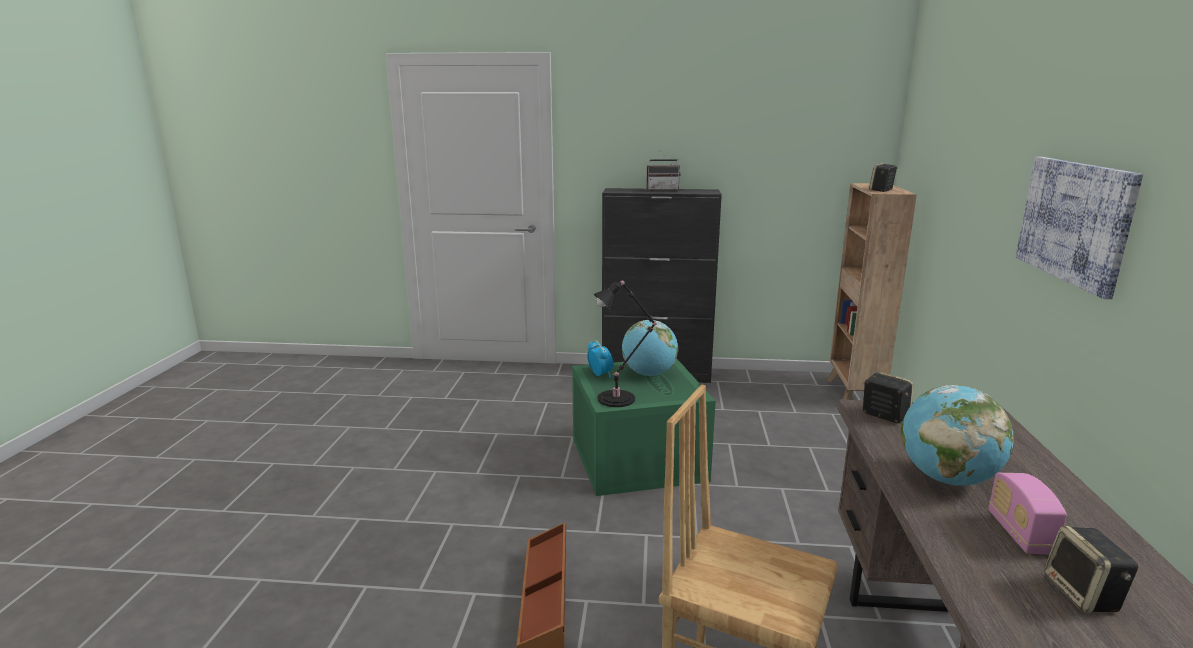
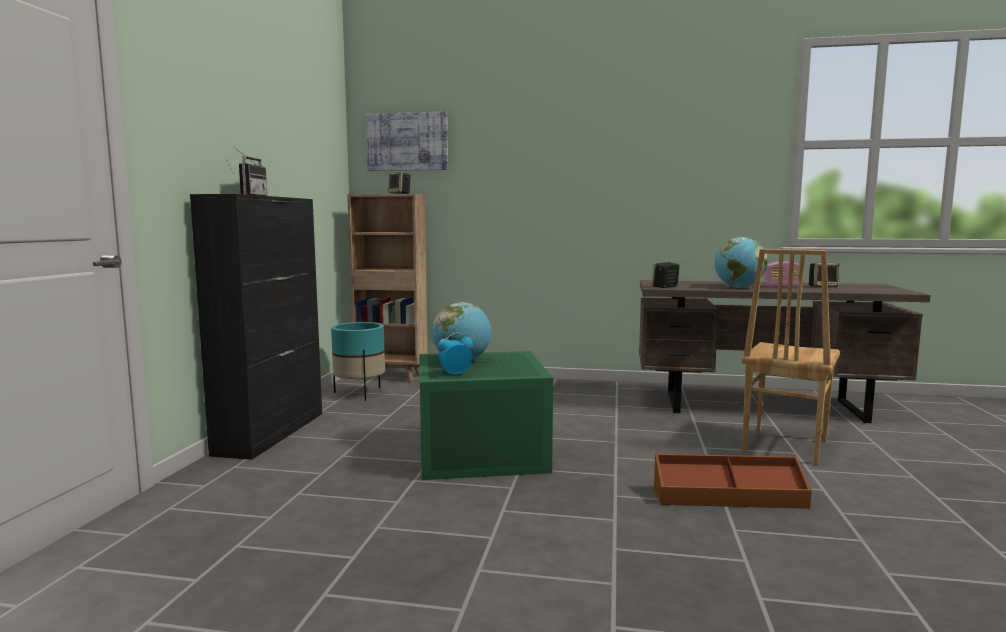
camera: 85 degrees left, 10 degrees down
(619, 398) = (521, 370): black table lamp -> none
(781, 388) = (360, 393): none -> turquoise planter
(1075, 221) = (625, 178): picture -> picture (407, 142)

